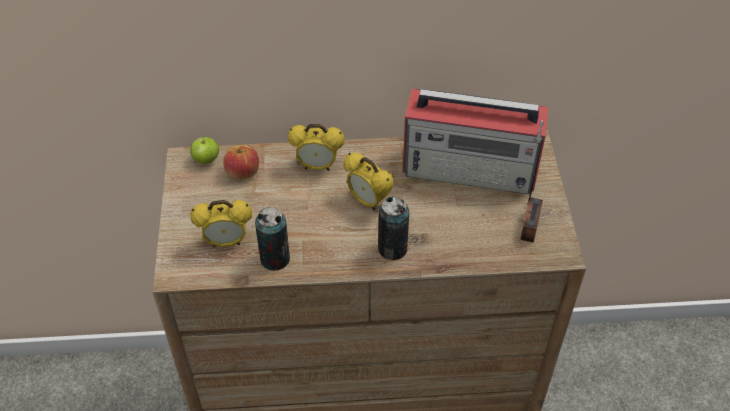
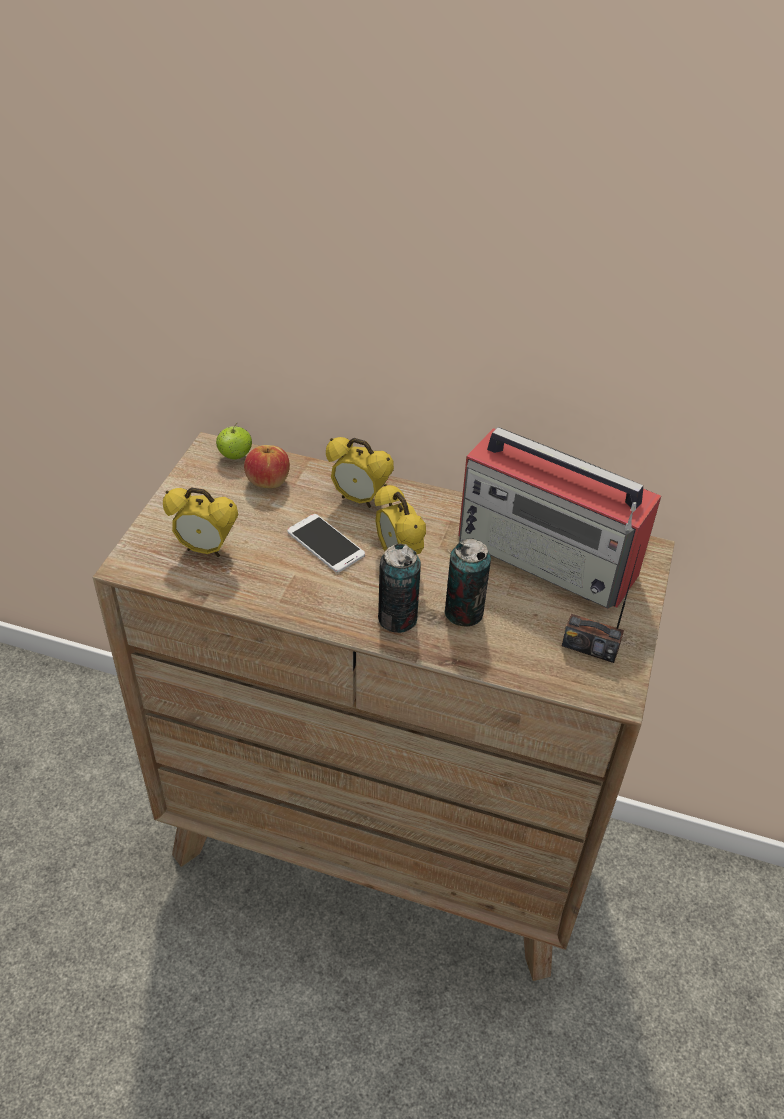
camera: 20 degrees right, 5 degrees down
(275, 259) = (250, 585): can -> can (463, 612)
(312, 208) = (325, 543): none -> phone
(529, 226) = (590, 647): radio -> radio turned 75 degrees clockwise

